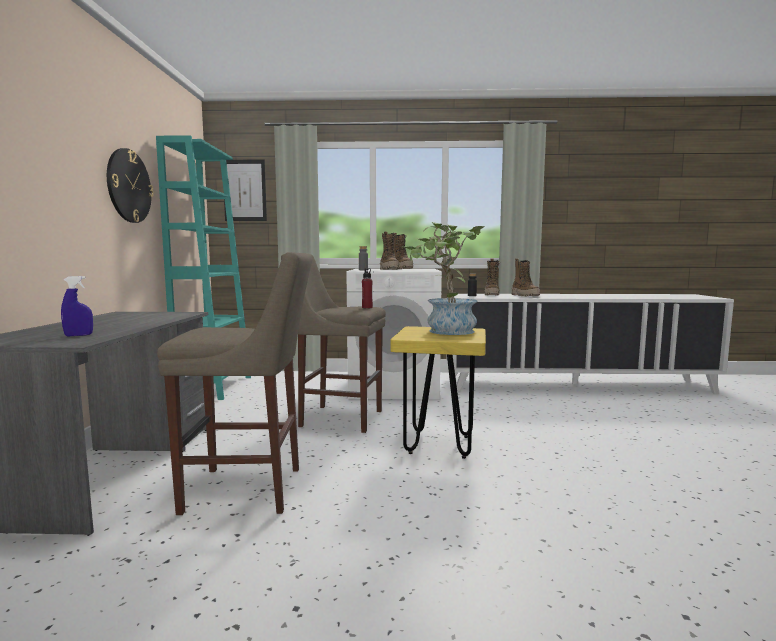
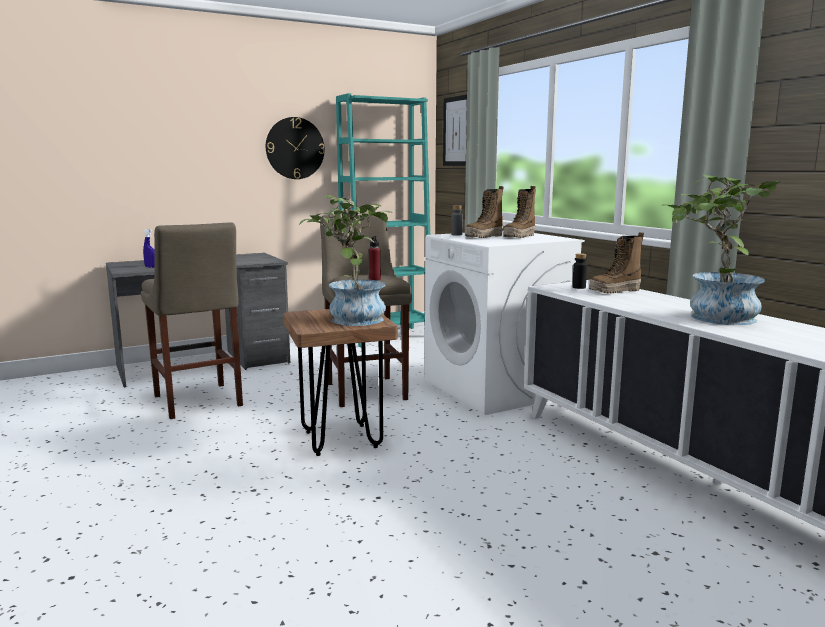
camera: 60 degrees right, 5 degrees up
(439, 444) = (341, 439): yellow stool -> brown stool
(525, 296) = (641, 302): boot -> none
(572, 296) = (712, 317): none -> potted plant

